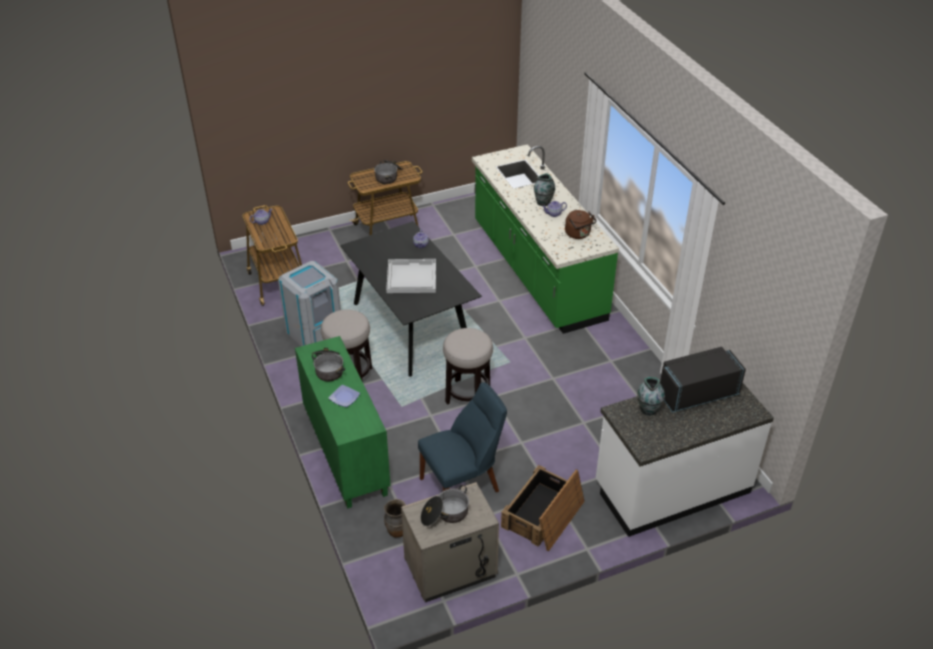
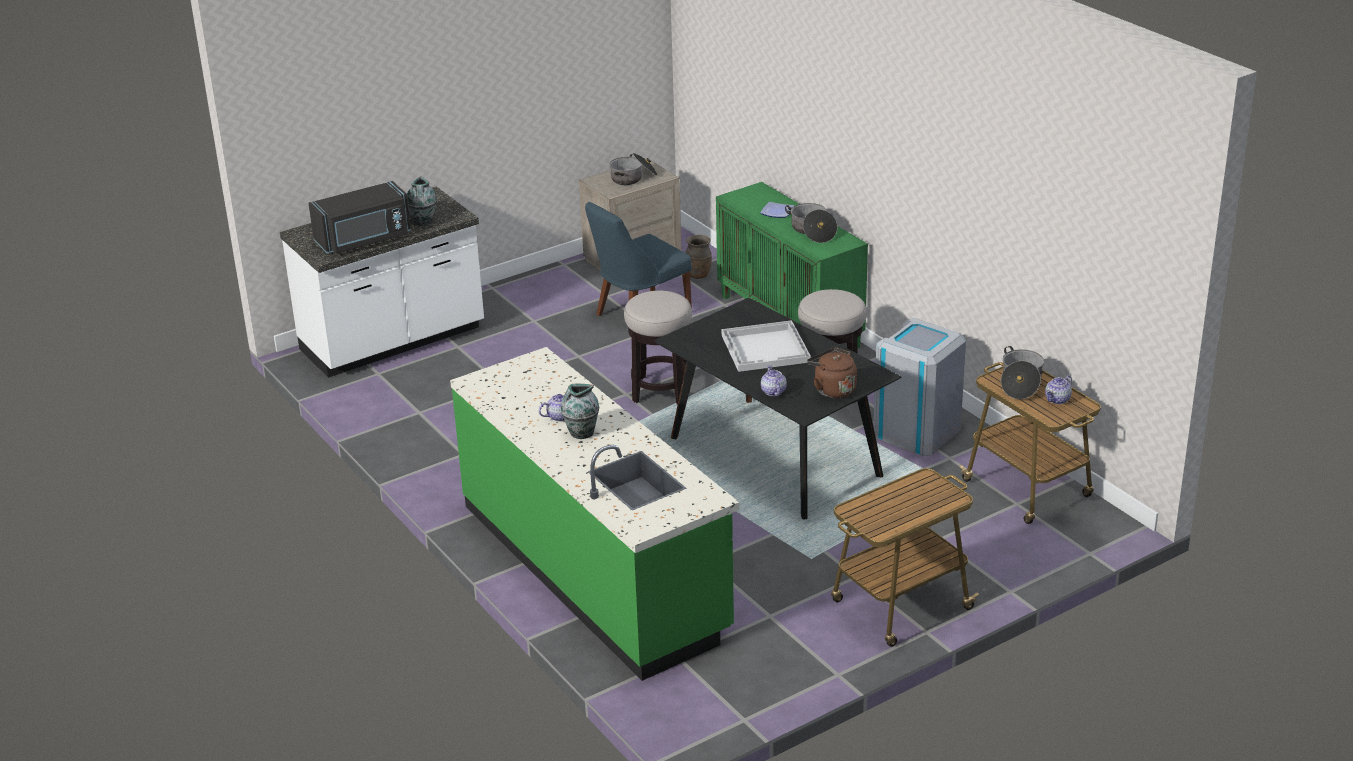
camera: 170 degrees right, 10 degrees down
(389, 176) = (895, 504): cooking pot -> cooking pot (1020, 383)
(543, 515) = (542, 304): crate -> none
(578, 234) = (515, 390): brown kettle -> brown kettle (832, 389)

